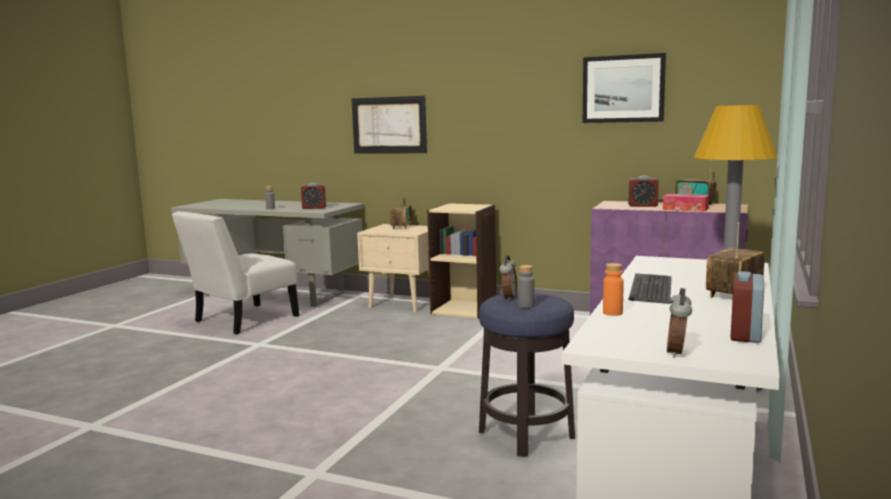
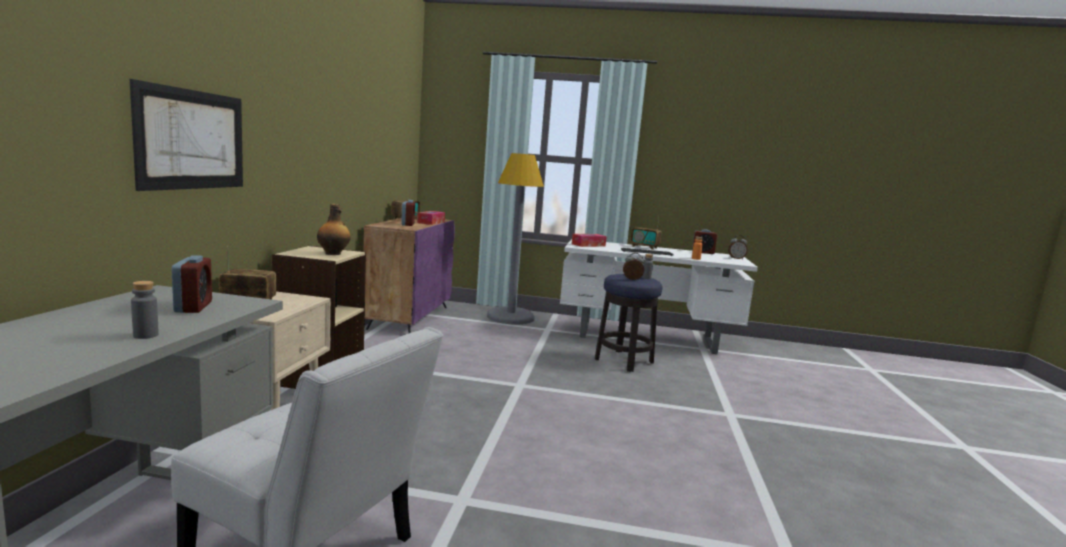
camera: 105 degrees left, 0 degrees up
(458, 208) = (333, 254): none -> bottle
(623, 89) = (370, 123): picture -> none
(684, 265) = (588, 245): none -> tissue box

